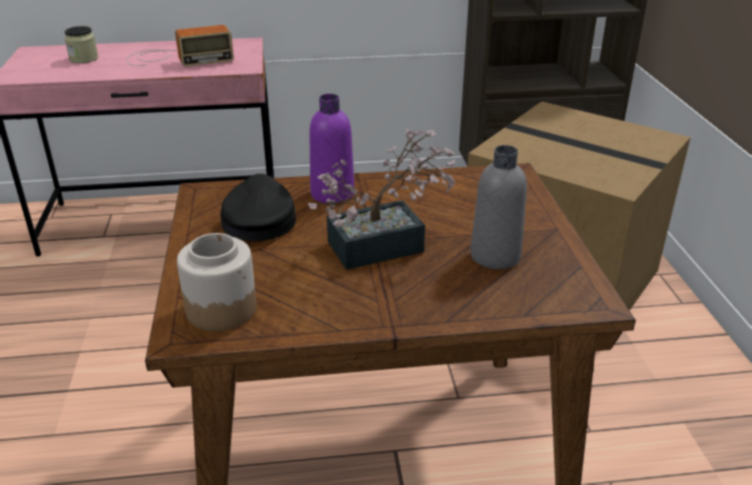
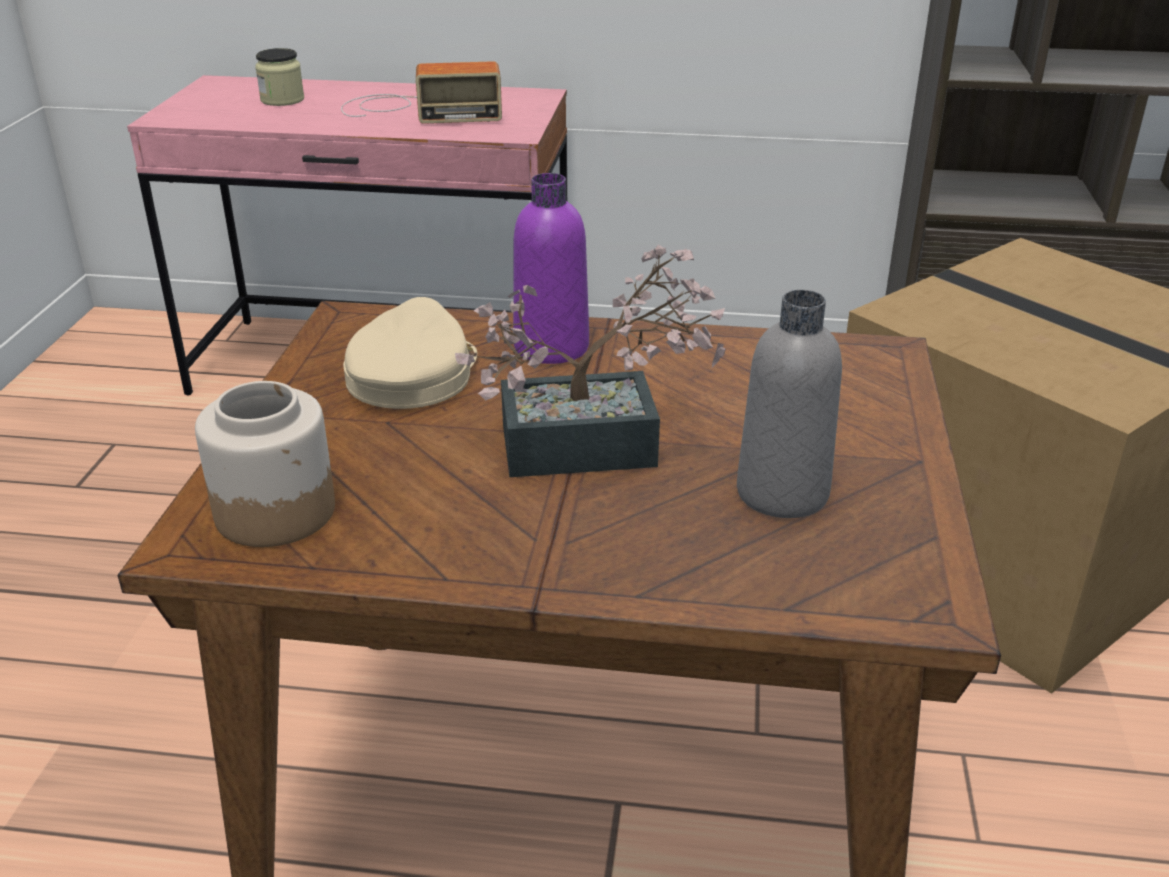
camera: 15 degrees right, 0 degrees up
(259, 219) = (412, 373): black cap -> beige cap

